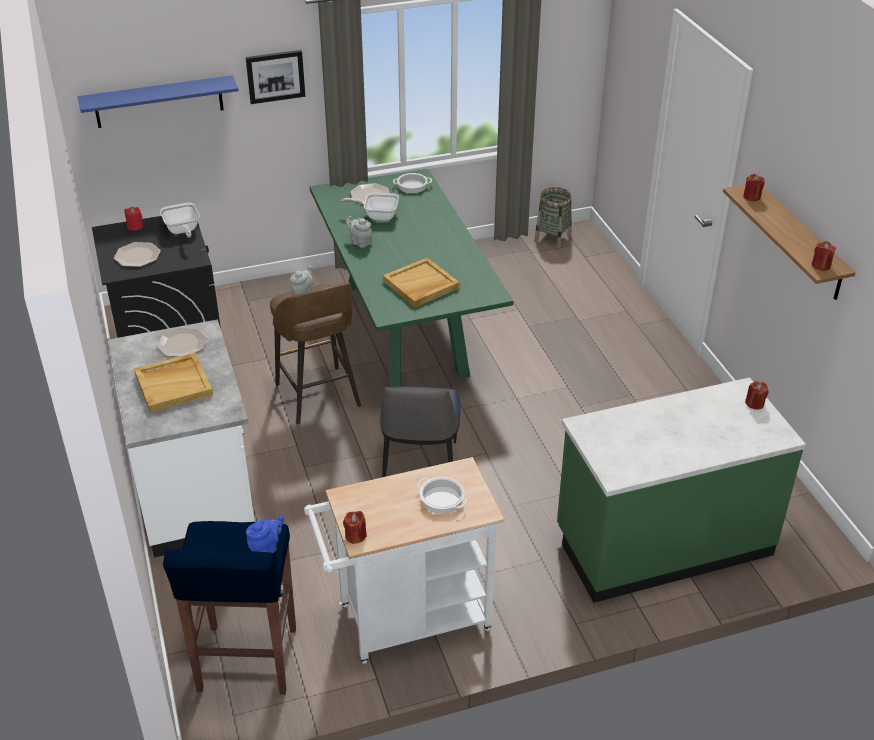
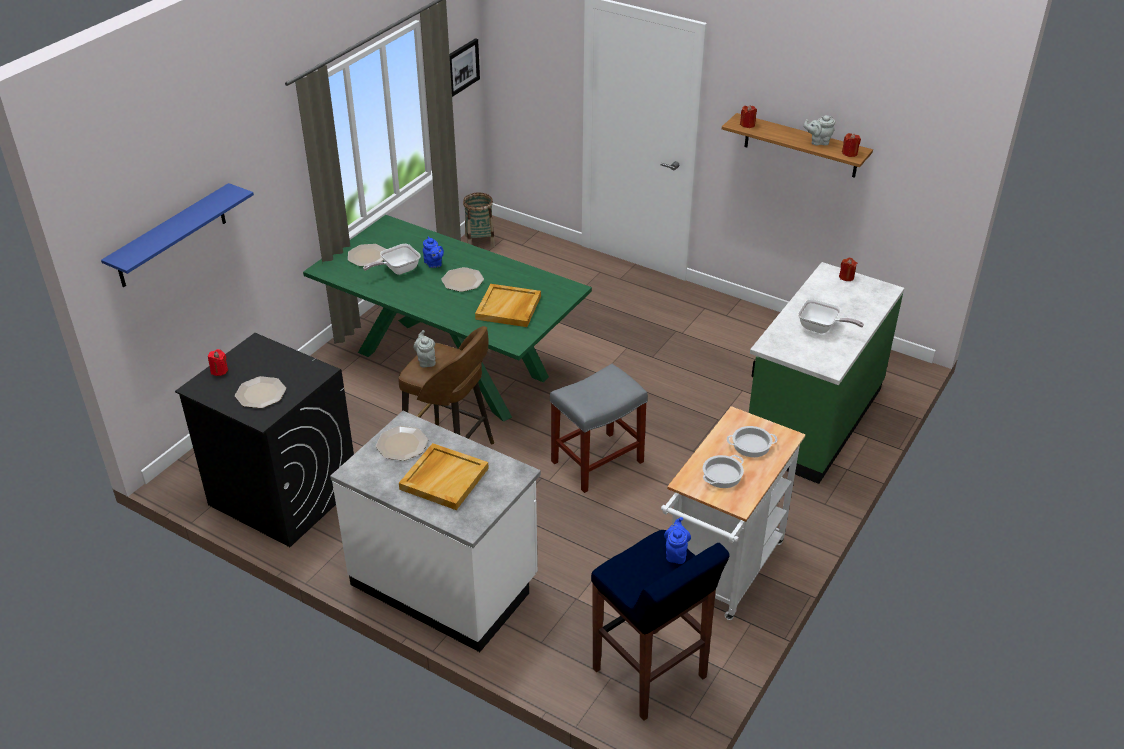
camera: 40 degrees left, 0 degrees up
(182, 231) = (271, 353): frying pan -> frying pan (821, 328)
(275, 76) = (261, 170): picture -> picture (461, 67)
(355, 536) = (731, 503): red candle -> none
(360, 242) = (413, 297): grey teapot -> grey teapot (818, 142)
(410, 223) = (433, 264): none -> blue teapot
(412, 186) = (393, 234): cooking pot -> cooking pot (722, 475)
(415, 246) = (463, 280): none -> plate
(420, 467) = (596, 462): chair -> grey stool

